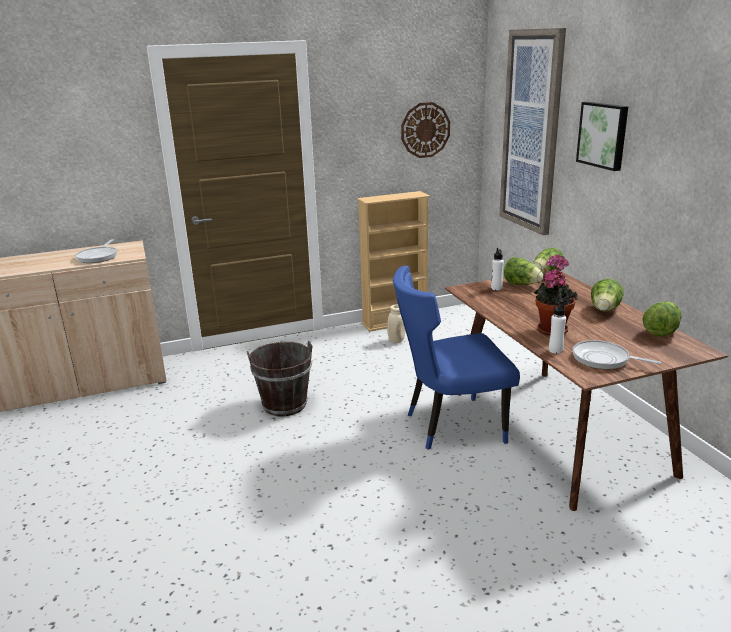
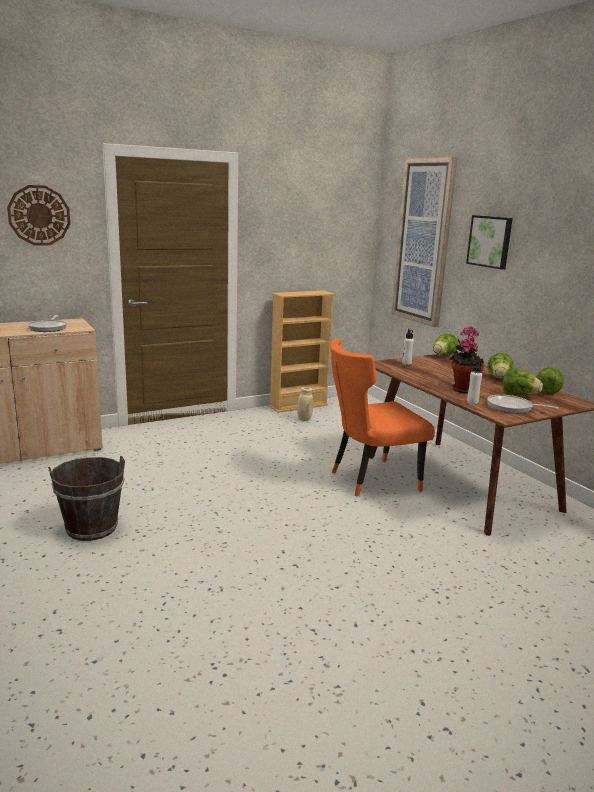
camera: 10 degrees left, 5 degrees down
(284, 405) = (220, 466): brown bucket -> brown bucket (91, 528)
(425, 130) = (330, 238): wall clock -> wall clock (39, 215)
(450, 426) = (370, 480): blue chair -> orange chair
(521, 284) = (426, 361): lettuce -> lettuce (519, 395)

